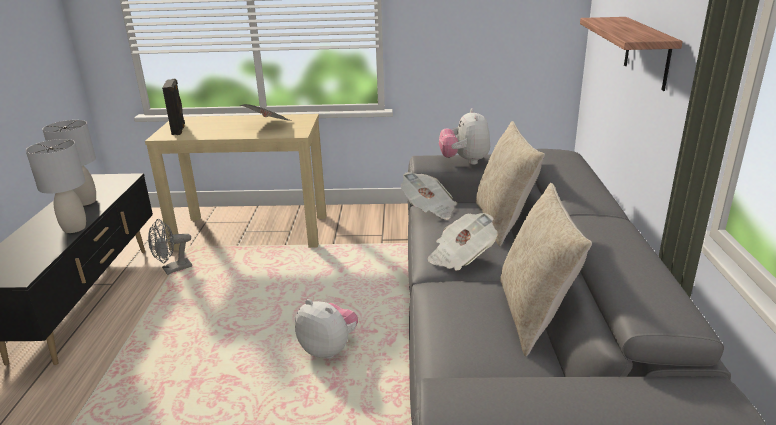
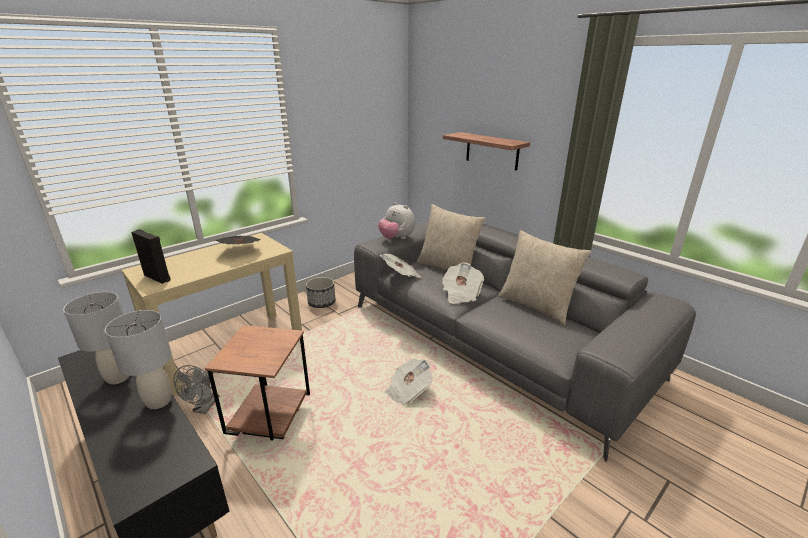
camera: 45 degrees left, 0 degrees up
(192, 307) = (270, 422): none -> brown side table
(329, 349) = (407, 391): plush toy -> newspaper
(383, 222) = (321, 302): none -> planter

